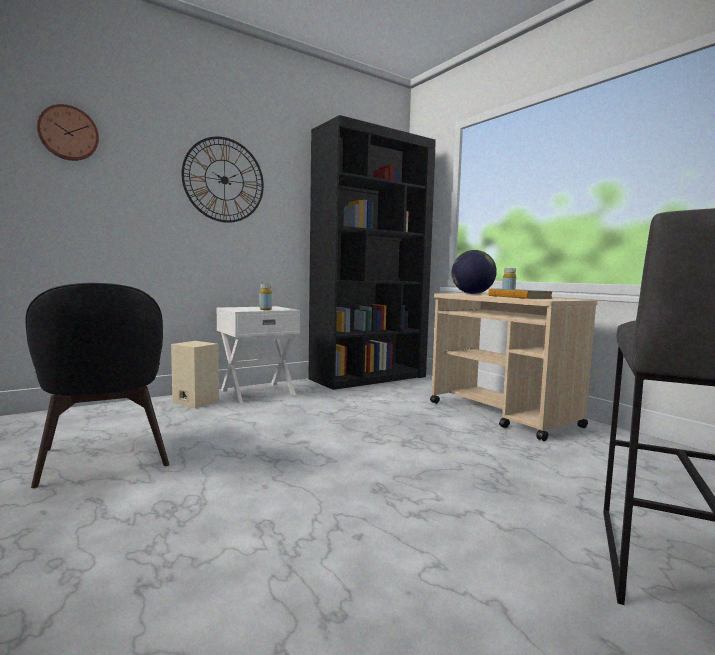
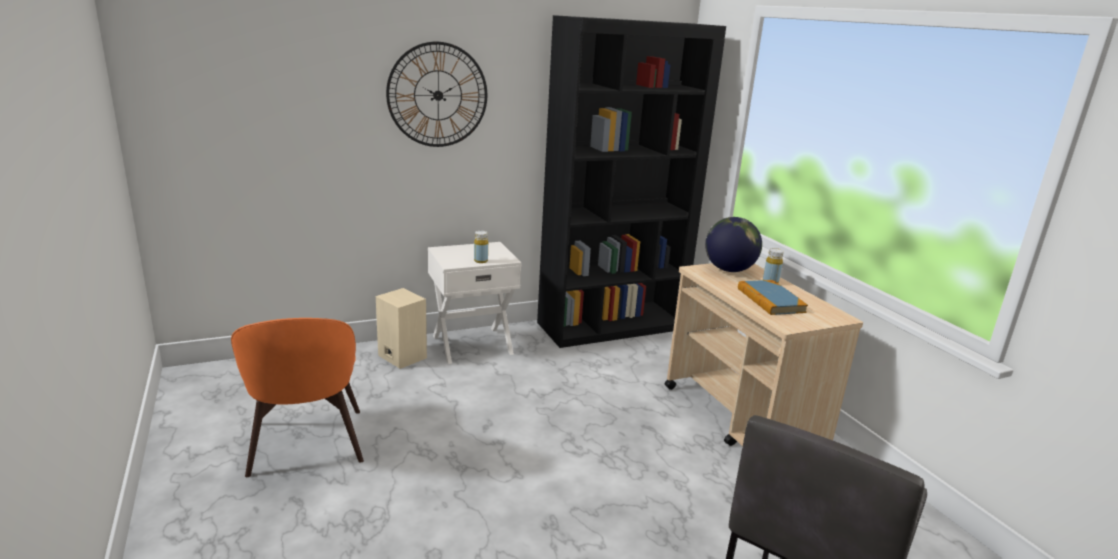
camera: 10 degrees right, 15 degrees up
(68, 133) = (259, 65): wall clock -> none
(104, 459) = (306, 445): black chair -> orange chair

